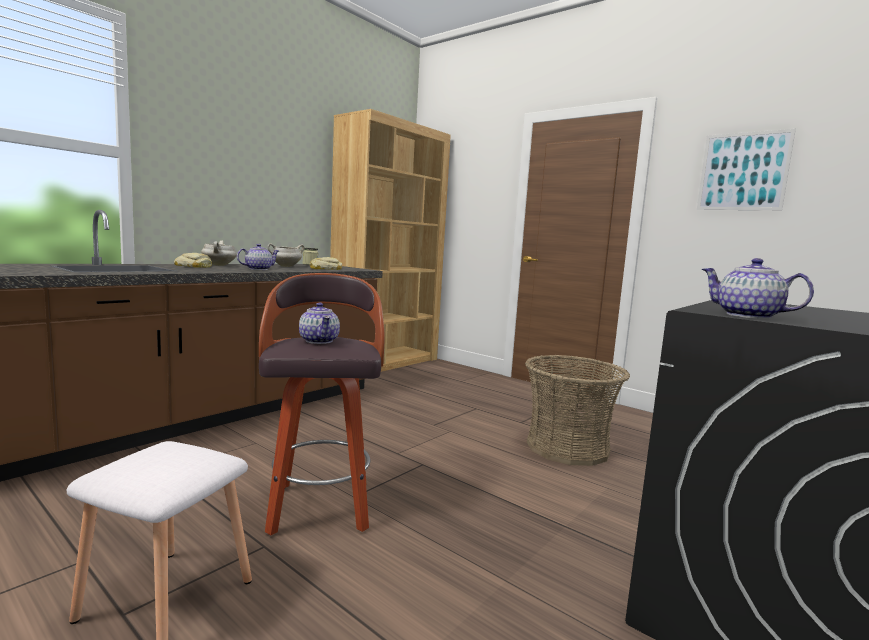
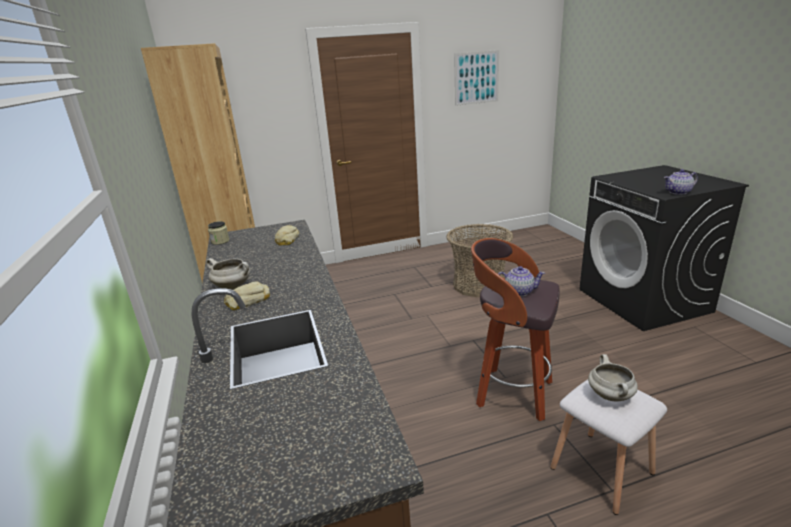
camera: 55 degrees left, 15 degrees up
(258, 269) = (290, 269): teapot -> none
(285, 266) = (253, 255): white cooking pot -> white cooking pot (611, 396)

